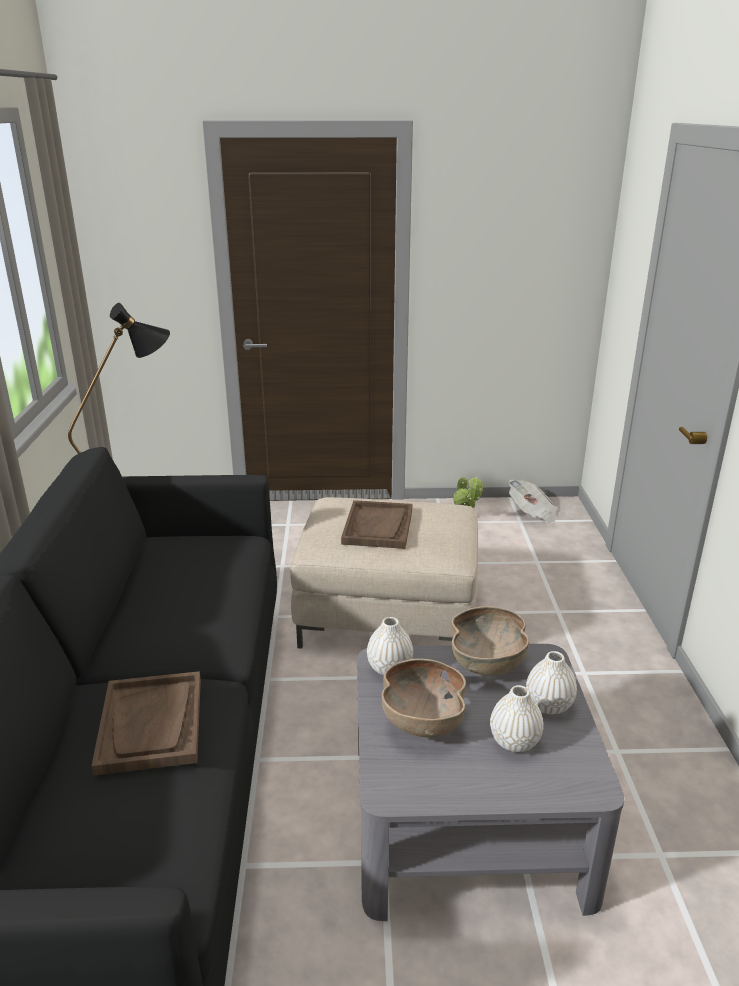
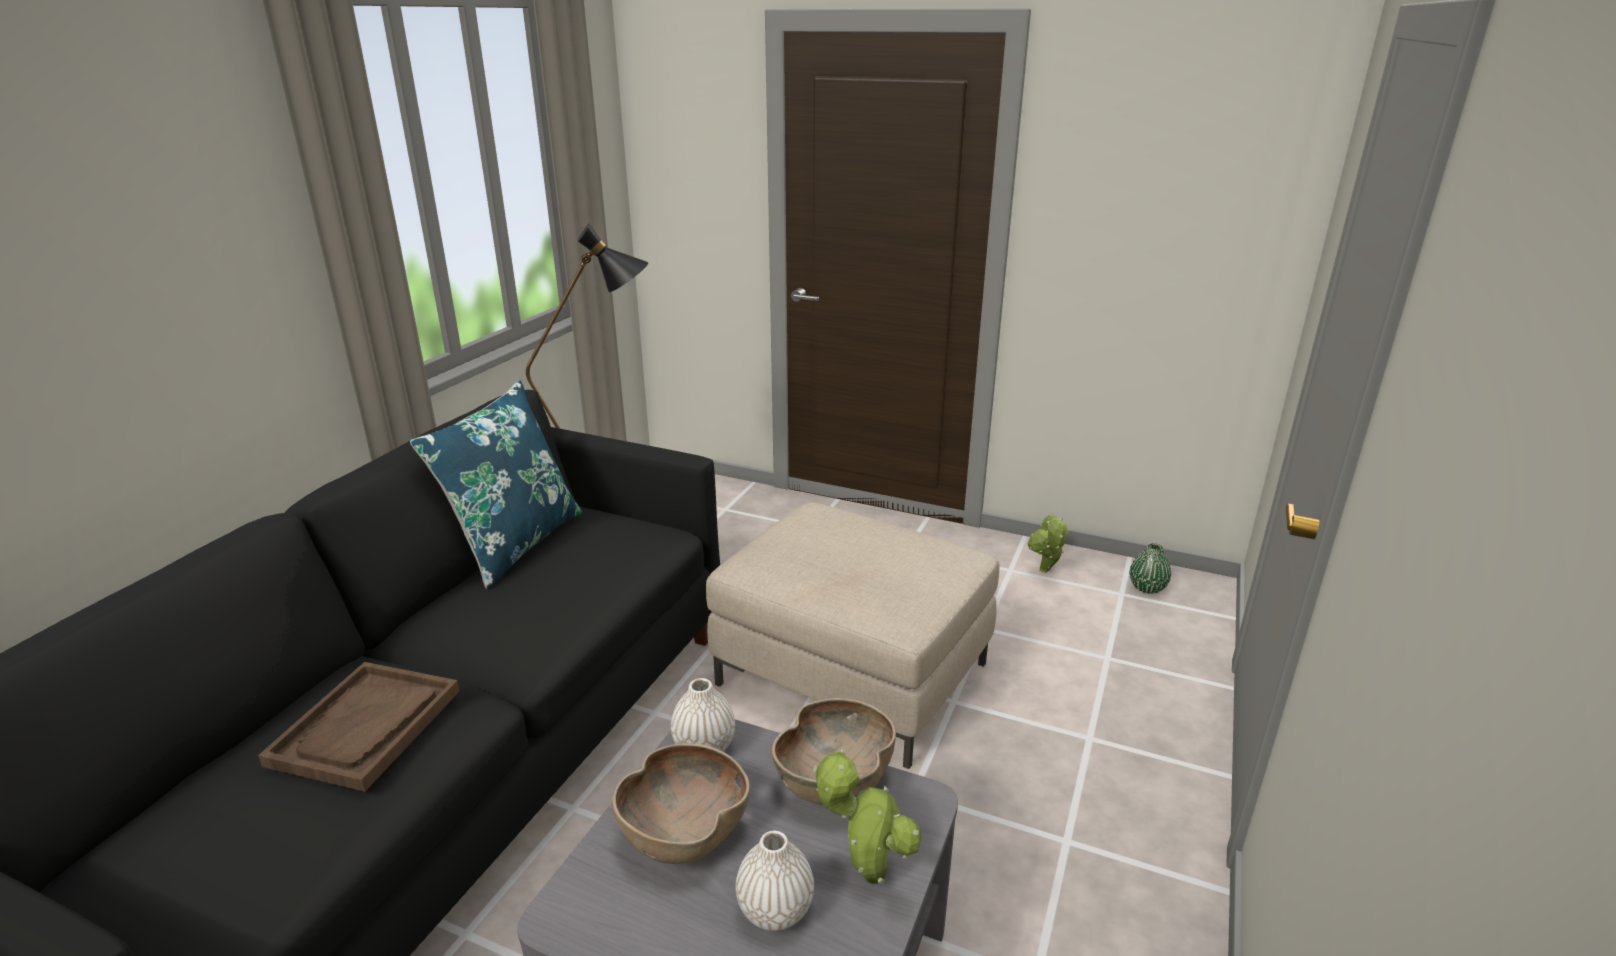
camera: 25 degrees right, 0 degrees up
(132, 573) = (515, 544): none -> blue pillow
(378, 527) = (839, 555): brown tray -> none
(532, 514) = (1147, 588): newspaper -> green vase
(548, 705) = (867, 874): white vase -> potted plant

